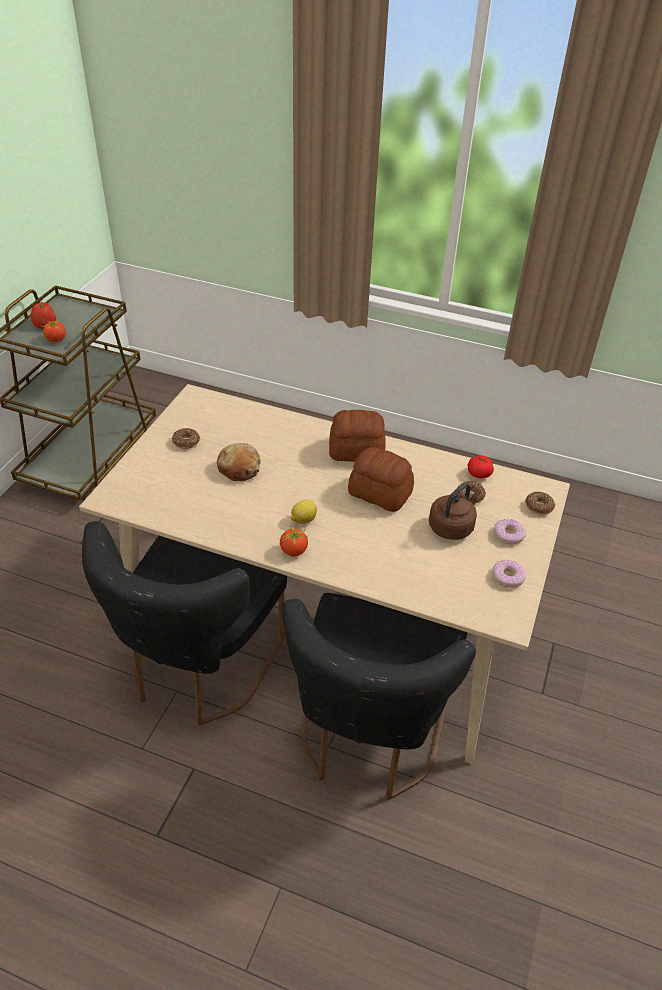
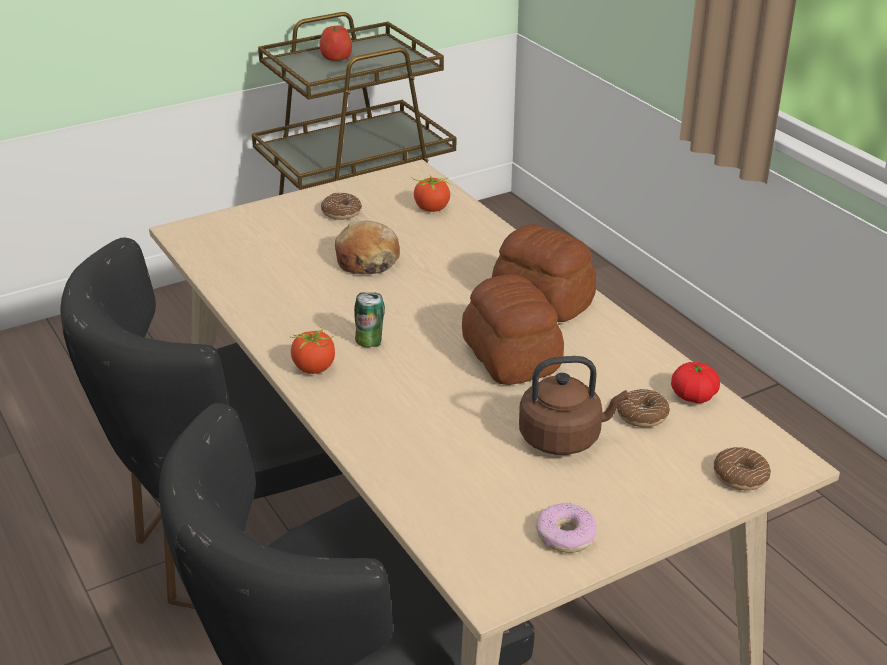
camera: 40 degrees right, 10 degrees down
(56, 340) = (329, 73): tomato -> tomato (431, 209)
(303, 520) = (370, 342): lemon -> can
(508, 535) = (638, 487): donut -> none

